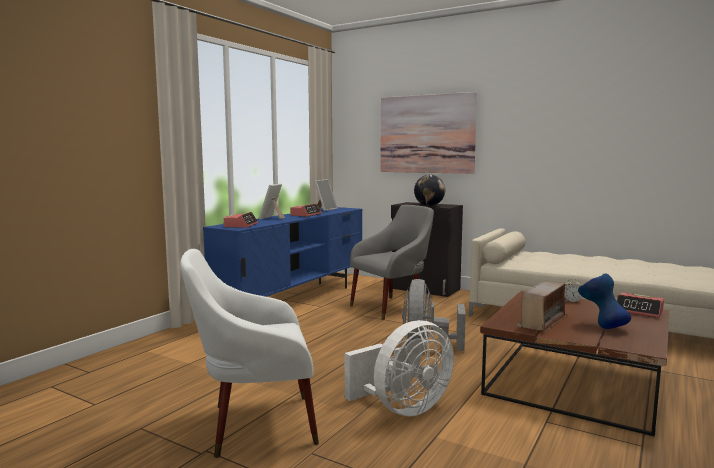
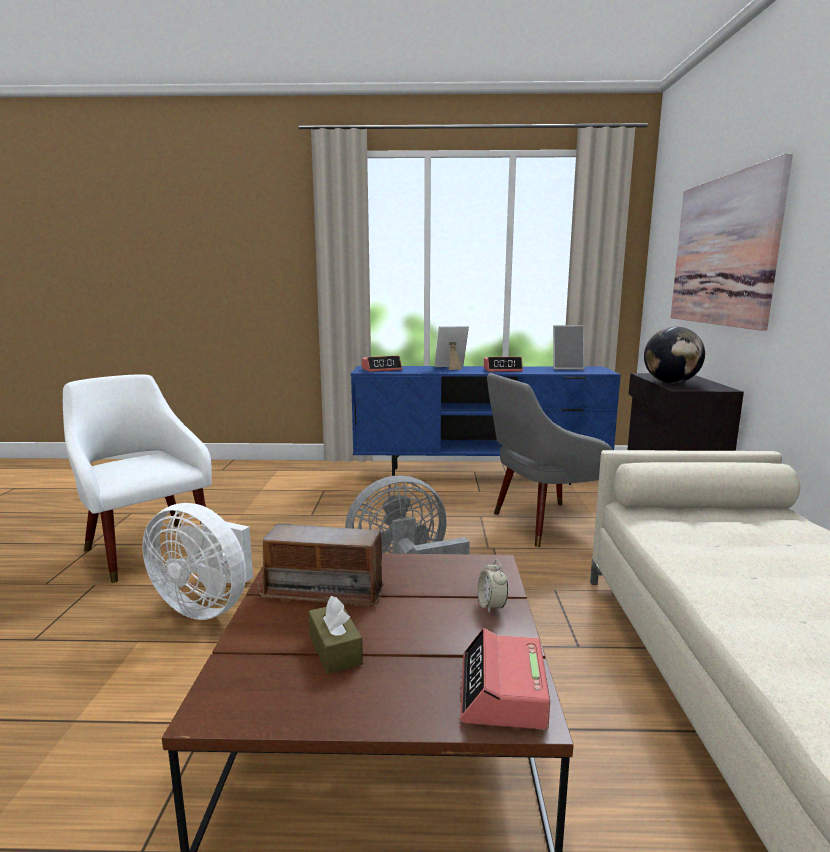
camera: 60 degrees right, 5 degrees up
(392, 307) = (541, 524): grey armchair -> grey armchair turned 135 degrees clockwise
(601, 327) = (335, 649): blue vase -> brown tissue box

